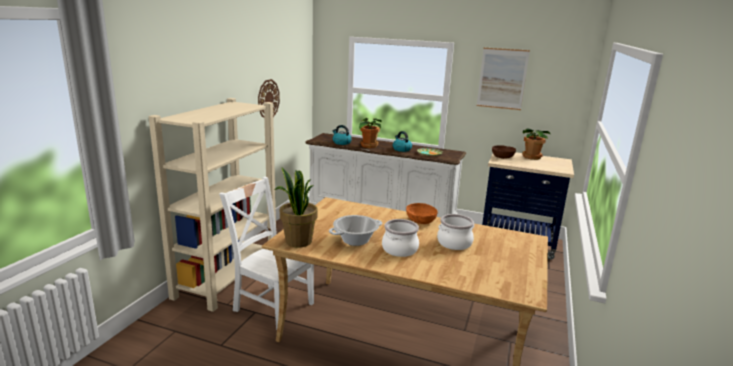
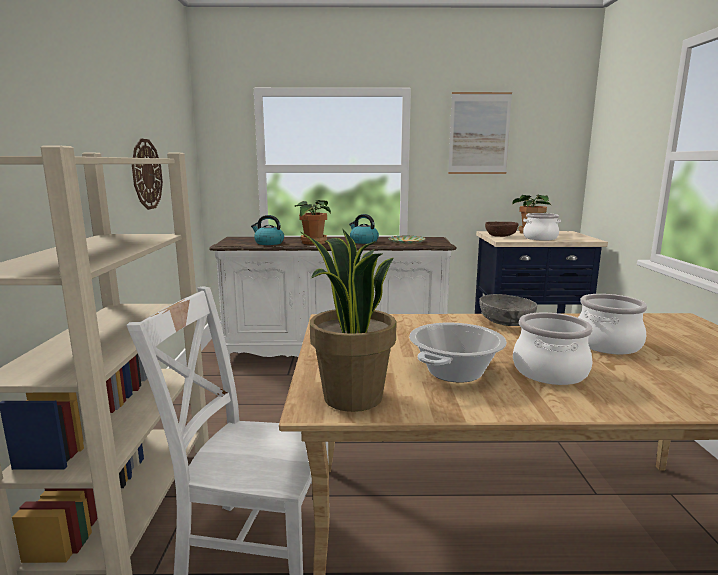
camera: 20 degrees left, 5 degrees down
(420, 221) = (506, 322): orange bowl -> grey bowl
(527, 164) = (540, 238): none -> cooking pot

